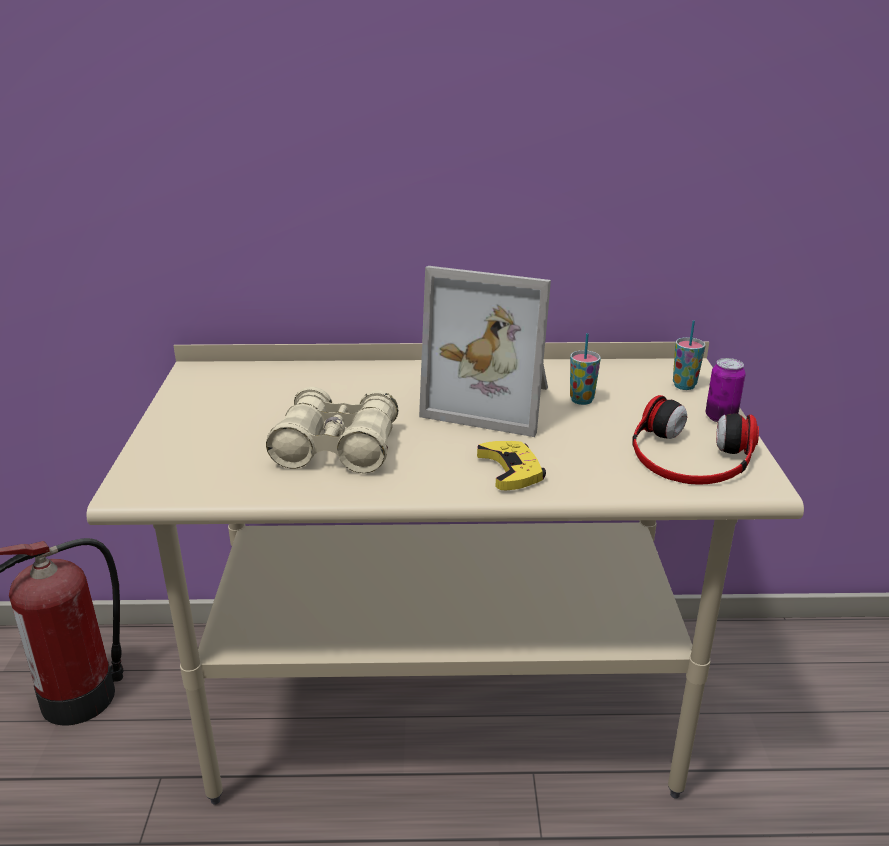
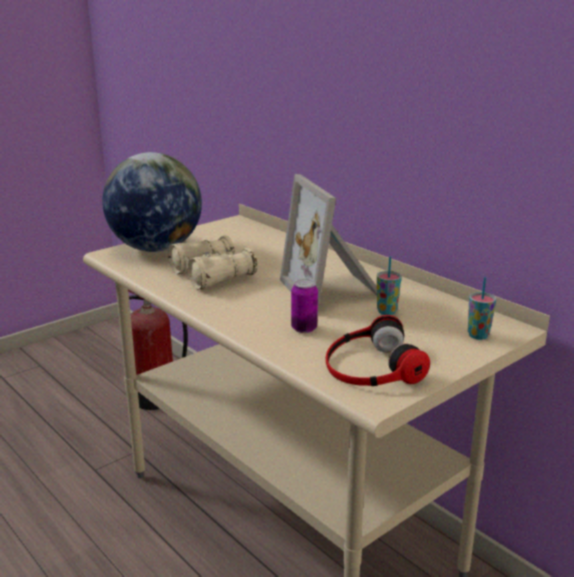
camera: 50 degrees right, 5 degrees down
(180, 451) = (155, 248): none -> globe
(511, 470) = (260, 321): yellow game controller -> none
(720, 417) = (452, 361): can -> can (304, 328)

